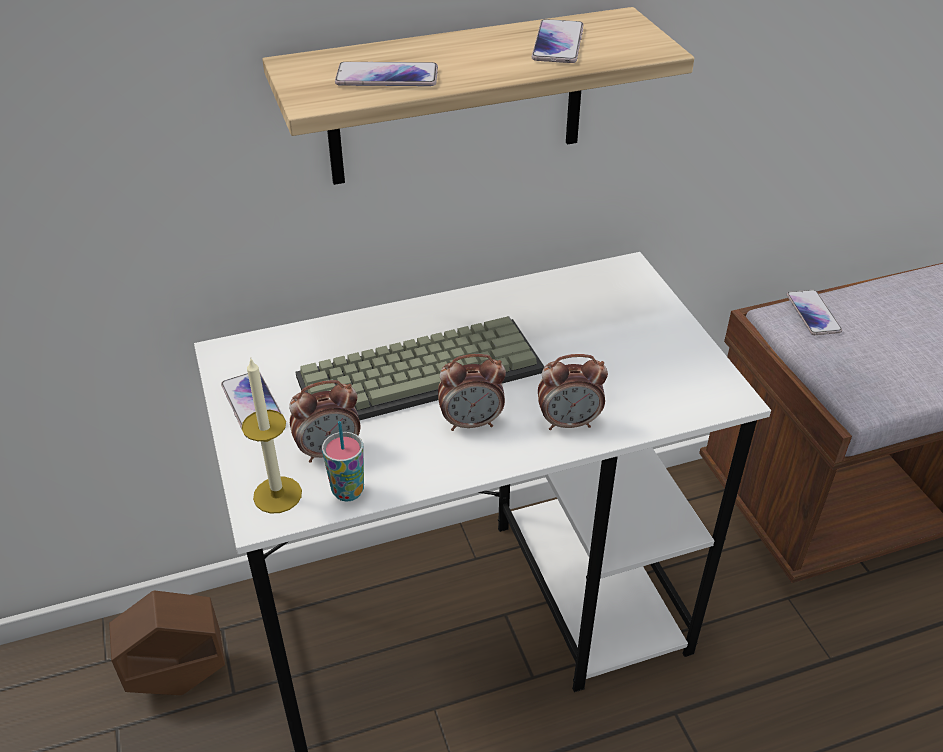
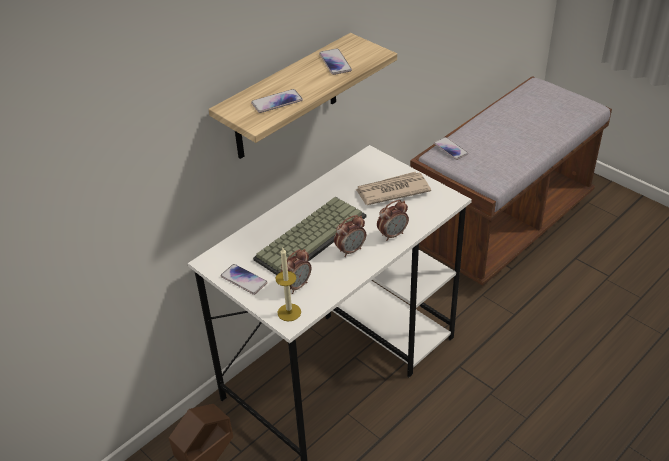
camera: 25 degrees left, 0 degrees up
(348, 491) = (319, 299): cup -> none
(624, 342) = (392, 191): none -> newspaper

